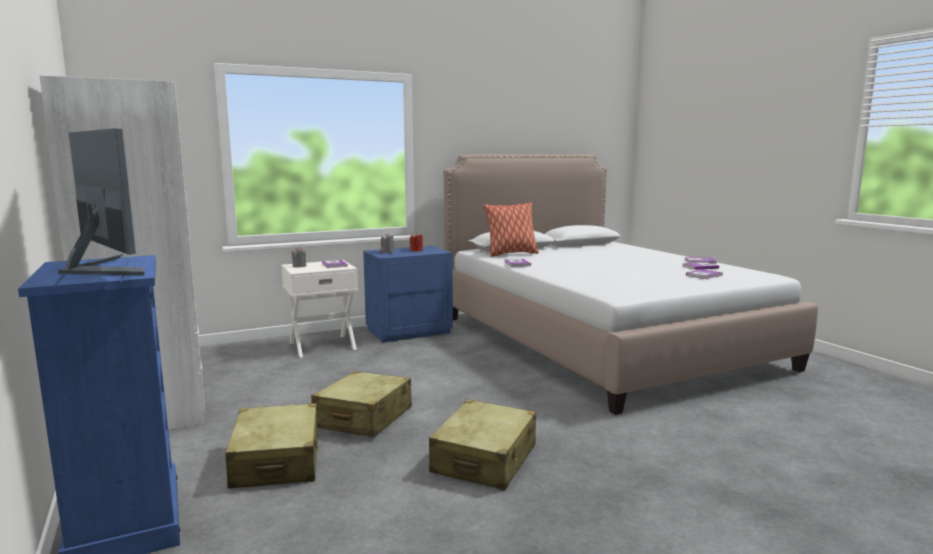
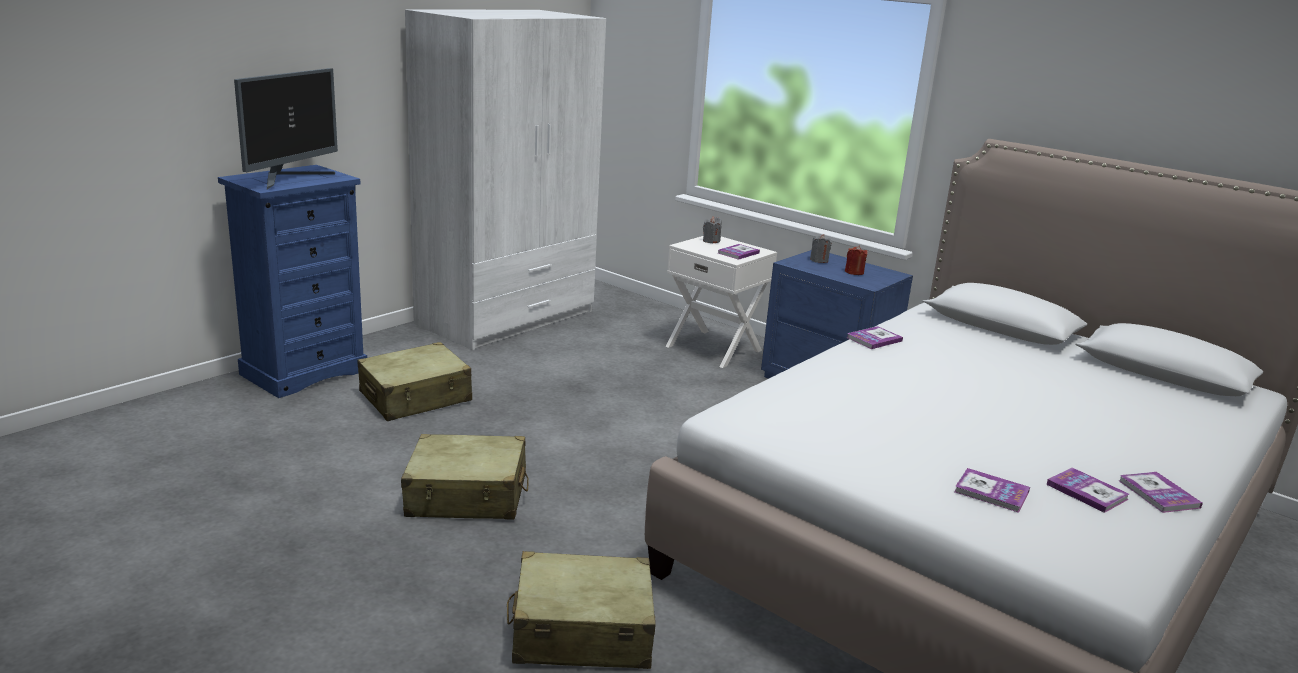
camera: 65 degrees right, 10 degrees up
(363, 418) = (528, 414): beige suitcase -> beige suitcase (581, 631)
(511, 254) = (953, 329): pillow -> none

